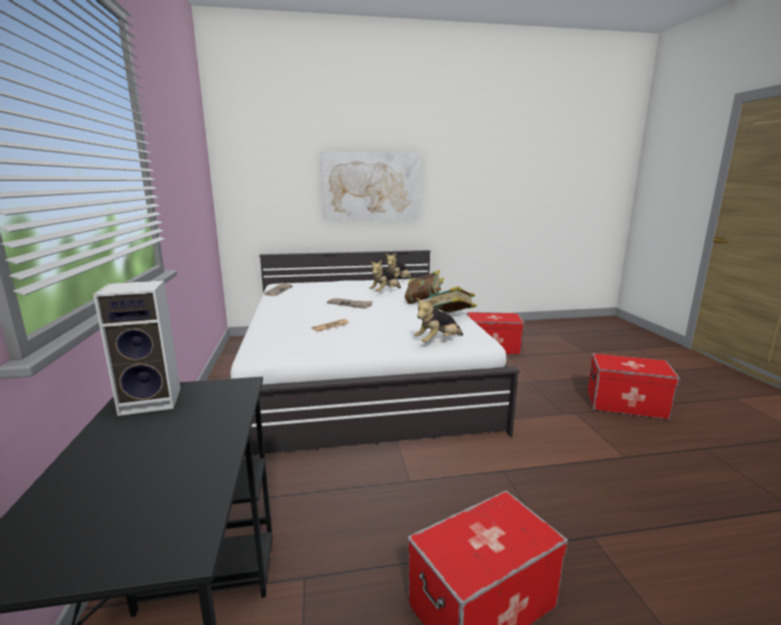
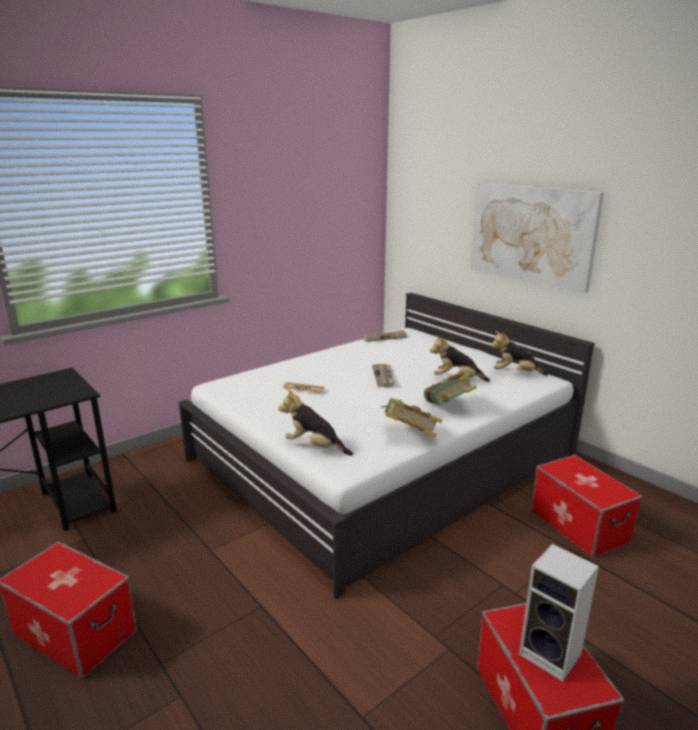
camera: 60 degrees right, 5 degrees up
(153, 400) = (53, 381): speaker -> speaker (552, 655)

